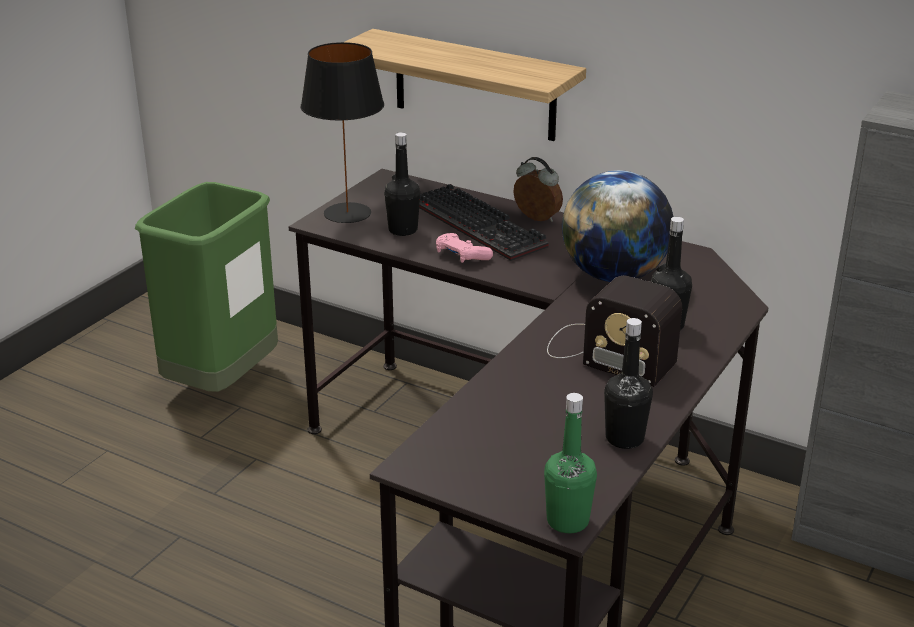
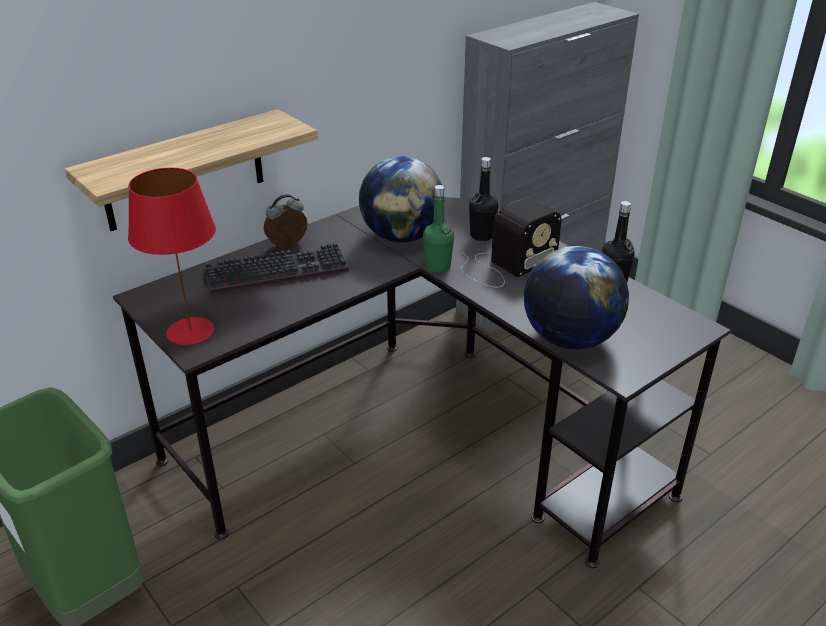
camera: 70 degrees left, 5 degrees up
(346, 213) = (190, 332): black table lamp -> red table lamp
(403, 230) = (252, 308): black bottle -> none
(461, 256) = (322, 290): pink game controller -> none
(468, 419) = (569, 339): none -> globe
(567, 521) = (699, 326): green bottle -> green bottle (437, 267)

